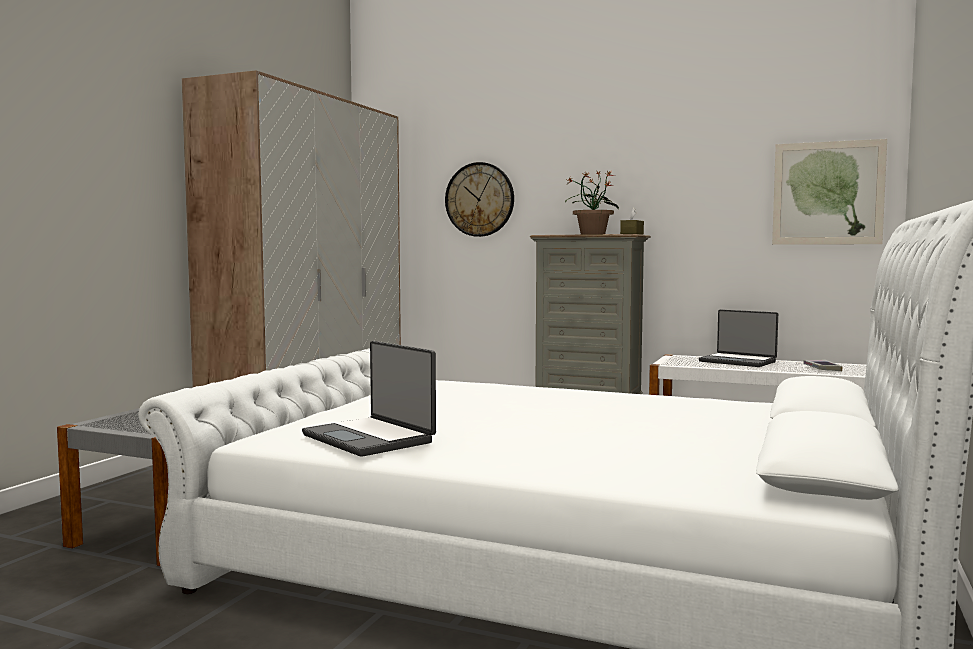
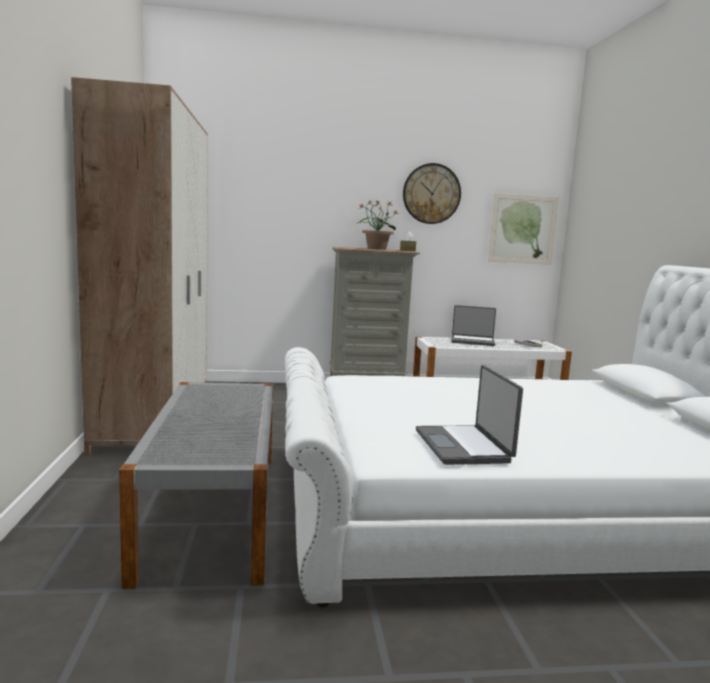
camera: 30 degrees left, 5 degrees up
(370, 438) = (464, 446): laptop -> laptop turned 60 degrees clockwise
(479, 199) = (272, 213): wall clock -> wall clock (431, 194)

